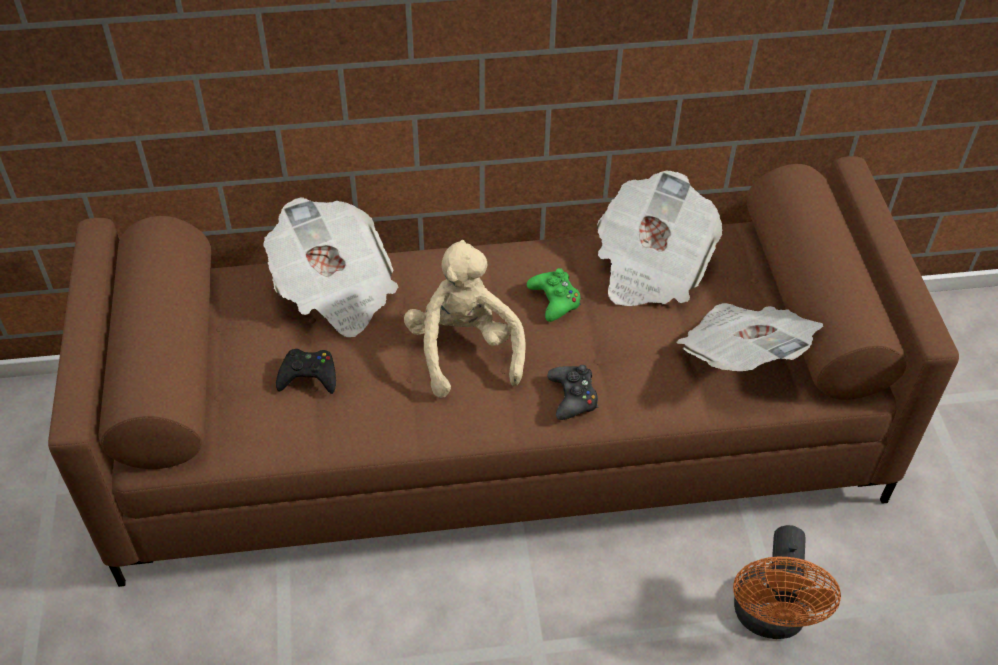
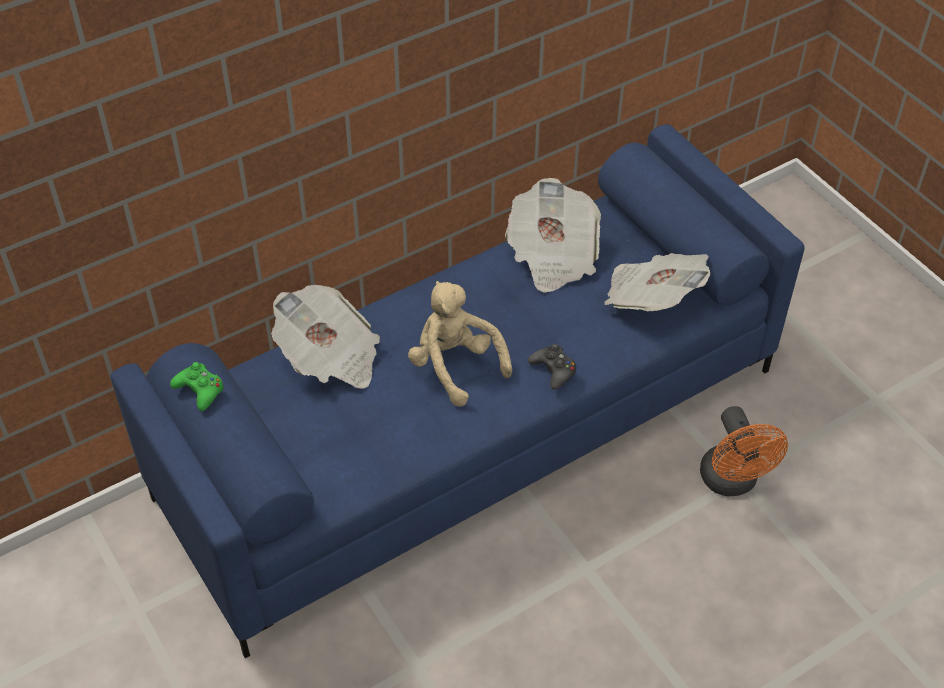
camera: 25 degrees left, 0 degrees up
(308, 376) = (352, 428): black game controller -> none
(500, 437) = (472, 430): brown sofa -> blue sofa
(555, 300) = (499, 305): green game controller -> green game controller (200, 390)

